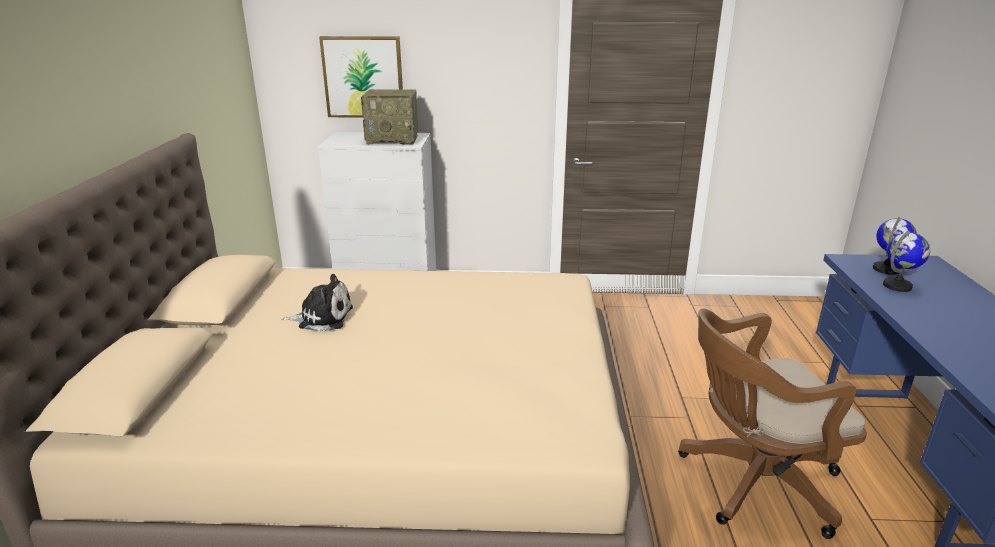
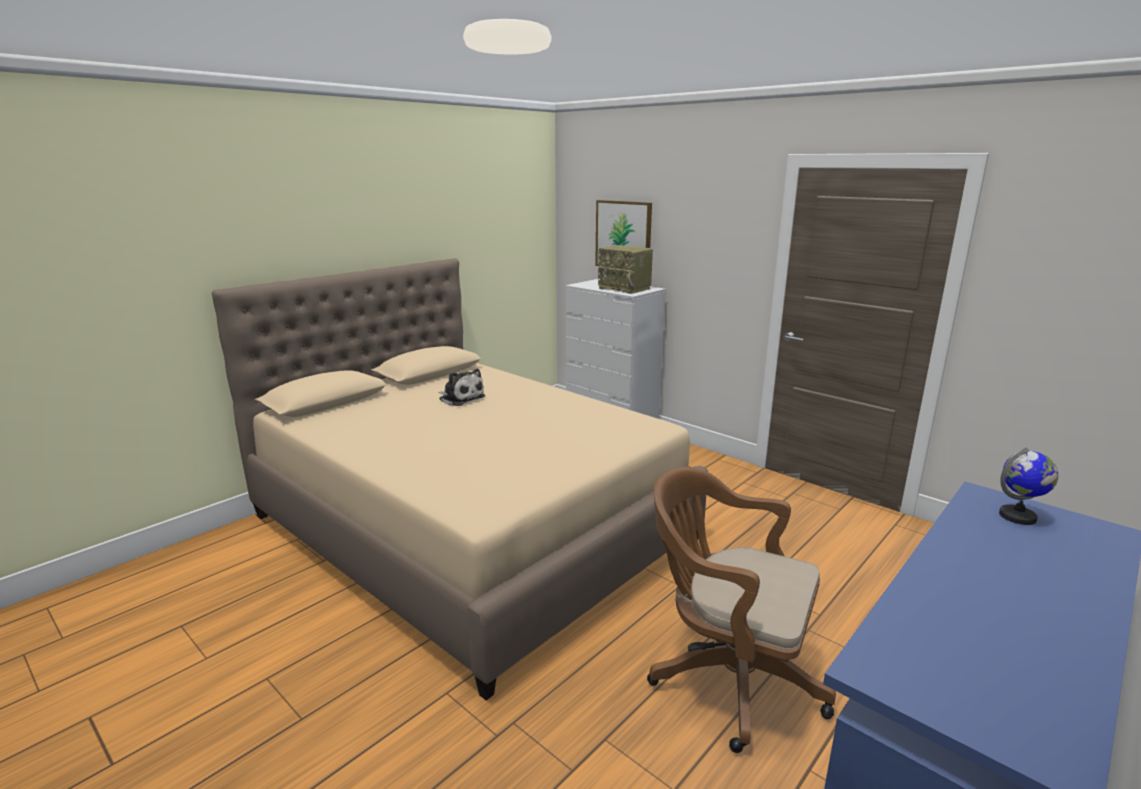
camera: 40 degrees right, 5 degrees down
(897, 286) = (993, 533): globe -> none

